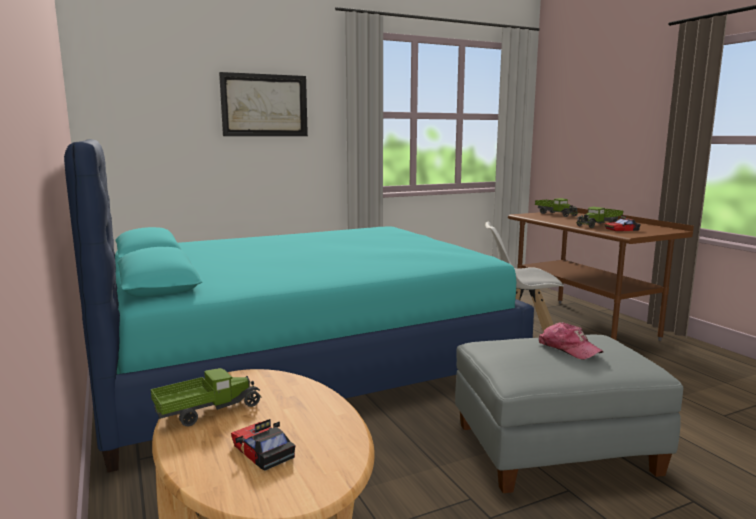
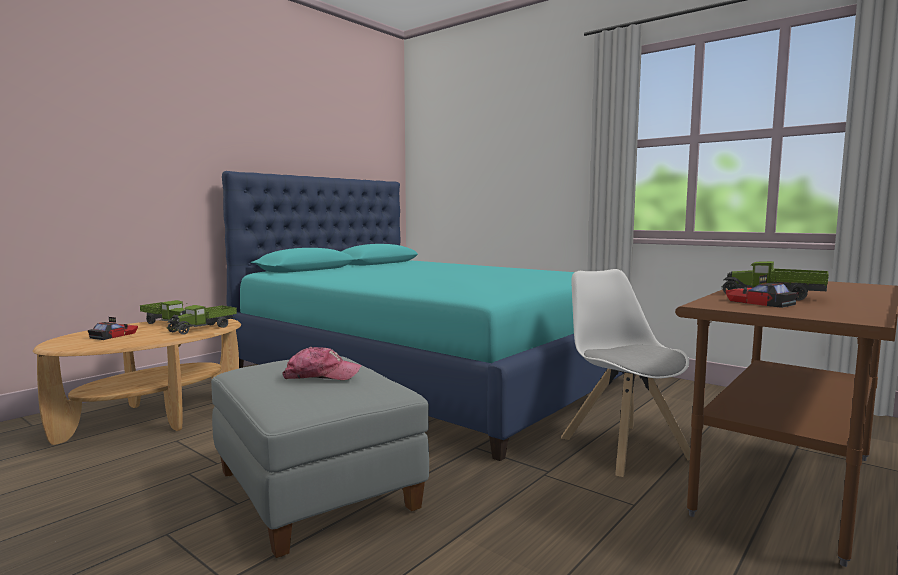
camera: 65 degrees right, 5 degrees down
(264, 105) = (524, 146): picture -> none
(555, 214) = (830, 284): toy truck -> toy truck (203, 328)
(568, 349) = (321, 375): cap -> cap turned 120 degrees counterclockwise

